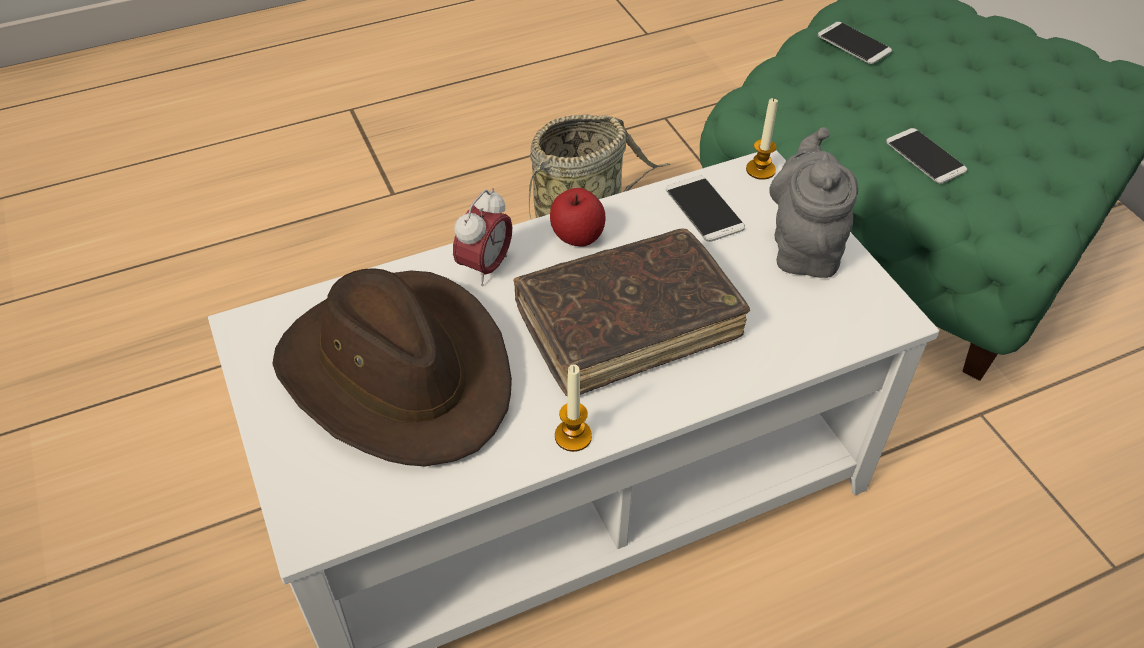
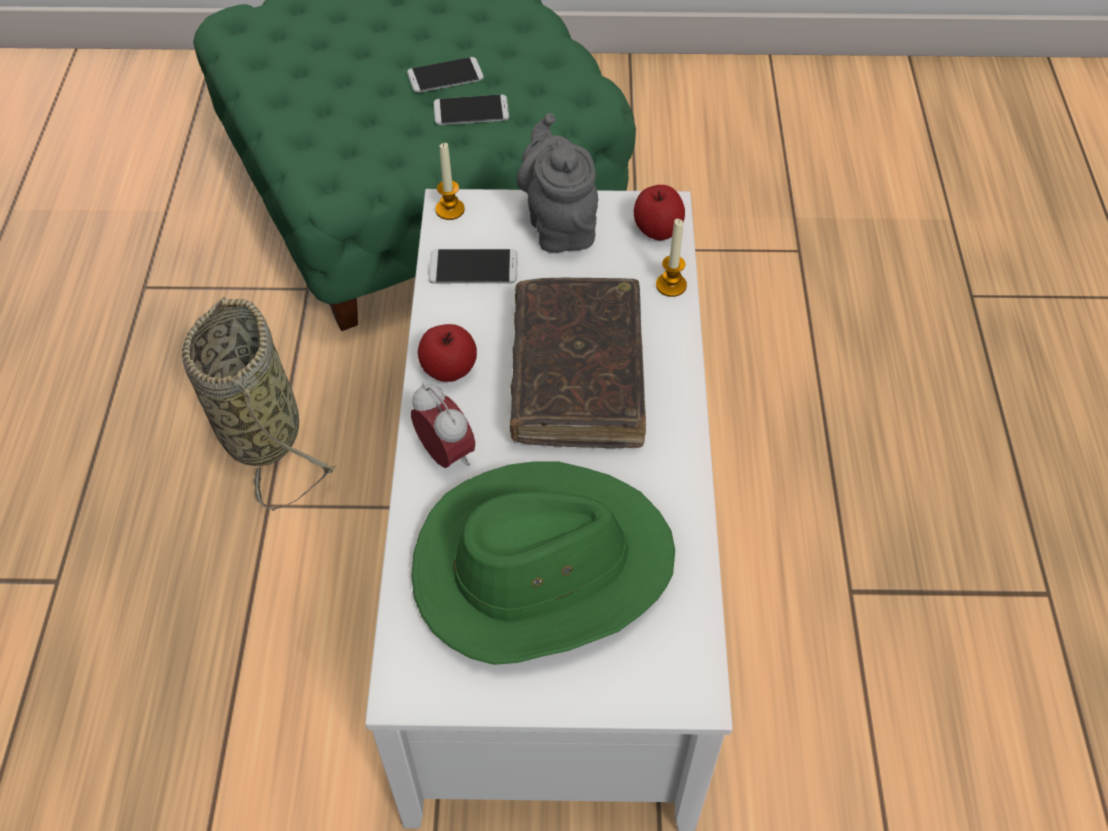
camera: 65 degrees left, 5 degrees up
(399, 371) = (541, 567): brown hat -> green hat
(573, 436) = (681, 460): candle -> candle (671, 285)
(804, 247) = (559, 225): grey teapot -> grey teapot turned 45 degrees clockwise
(853, 44) = (294, 80): phone -> phone (445, 76)
(860, 321) = (657, 230): none -> apple

